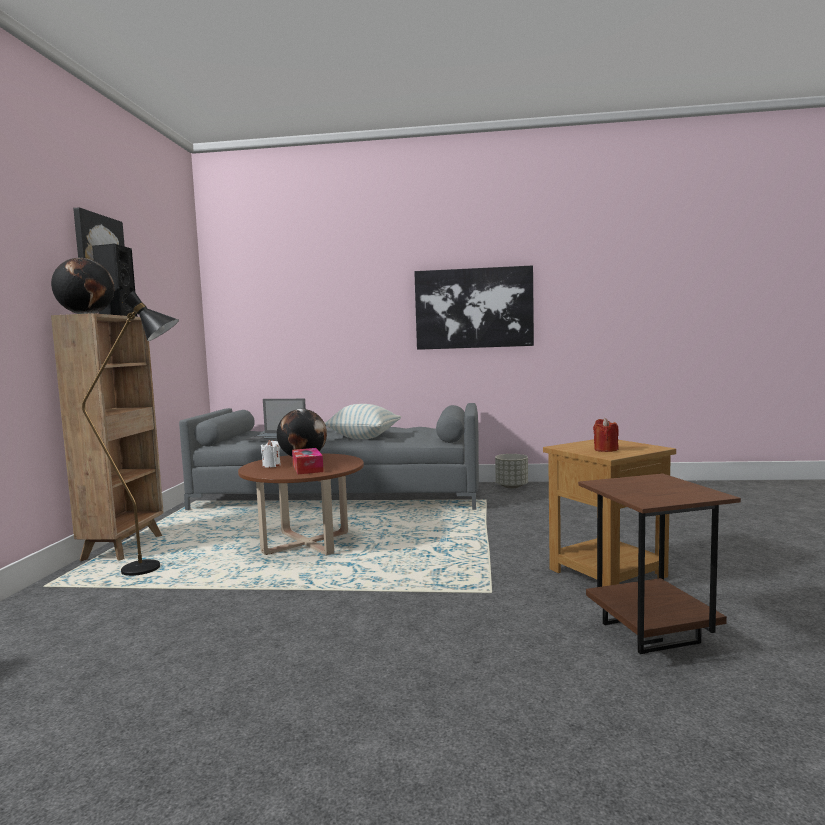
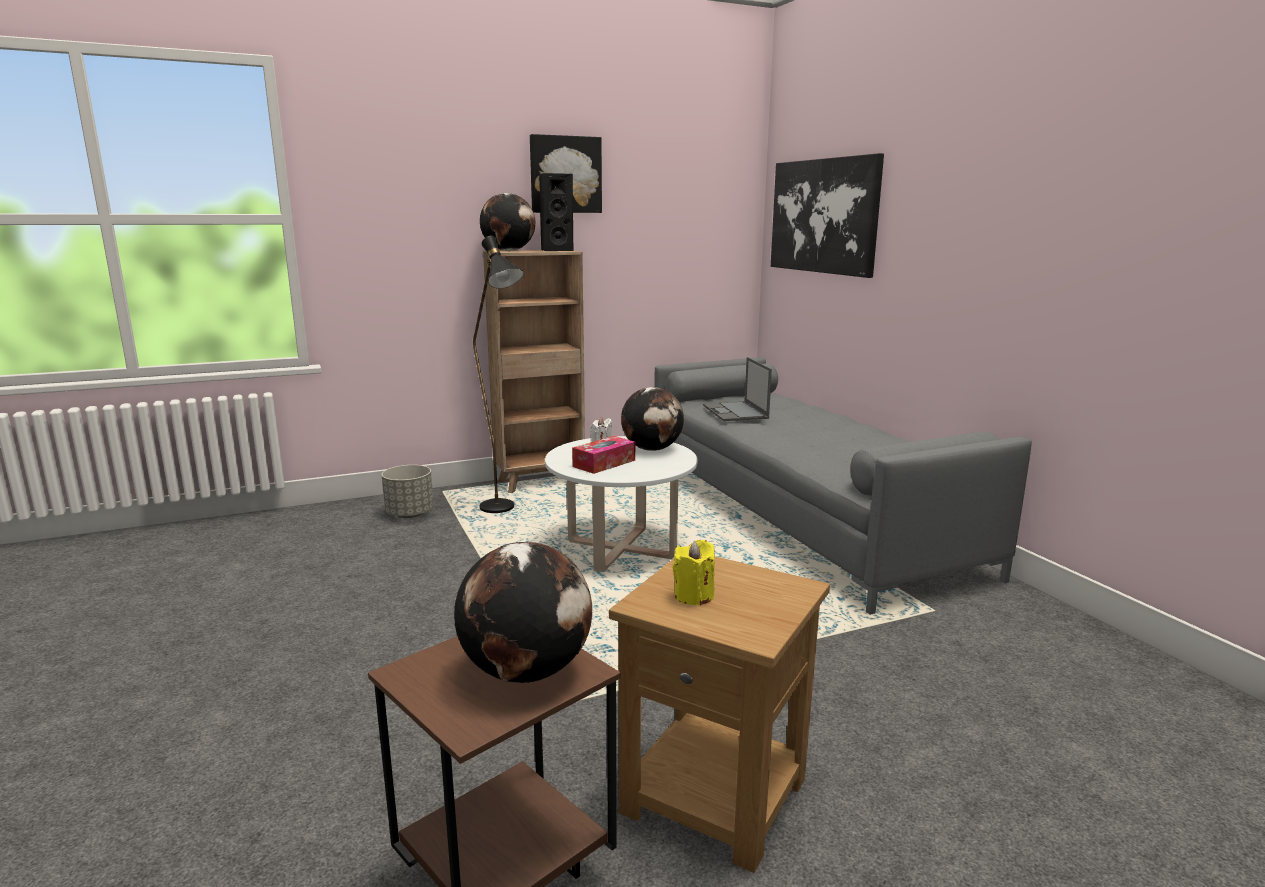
camera: 60 degrees right, 10 degrees up
(306, 544) = (621, 550): brown coffee table -> white coffee table
(363, 437) = (803, 444): pillow -> none
(473, 308) = (1073, 256): picture -> picture (823, 216)
(512, 486) = (1047, 615): grey planter -> grey planter (410, 514)
(605, 450) = (694, 596): red candle -> yellow candle
(656, 484) = (526, 671): none -> globe

